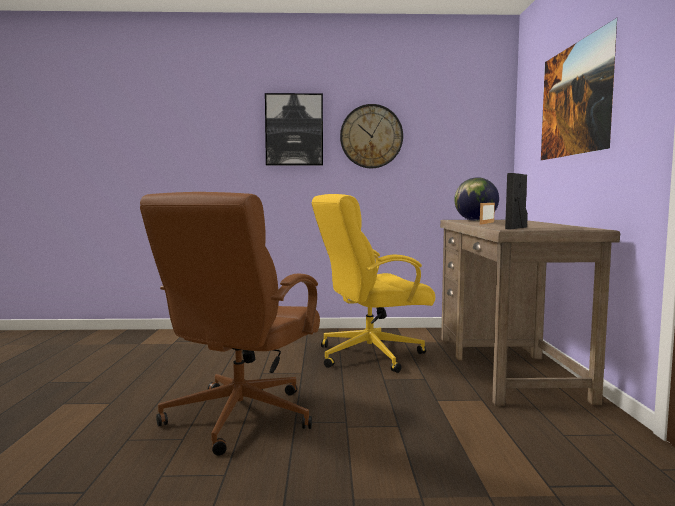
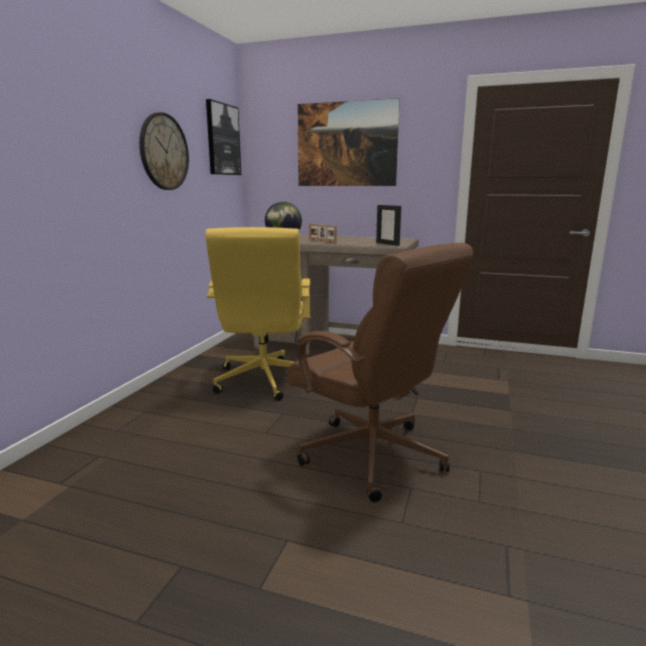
camera: 70 degrees left, 10 degrees up
(294, 130) = (95, 136): picture -> picture (222, 139)

